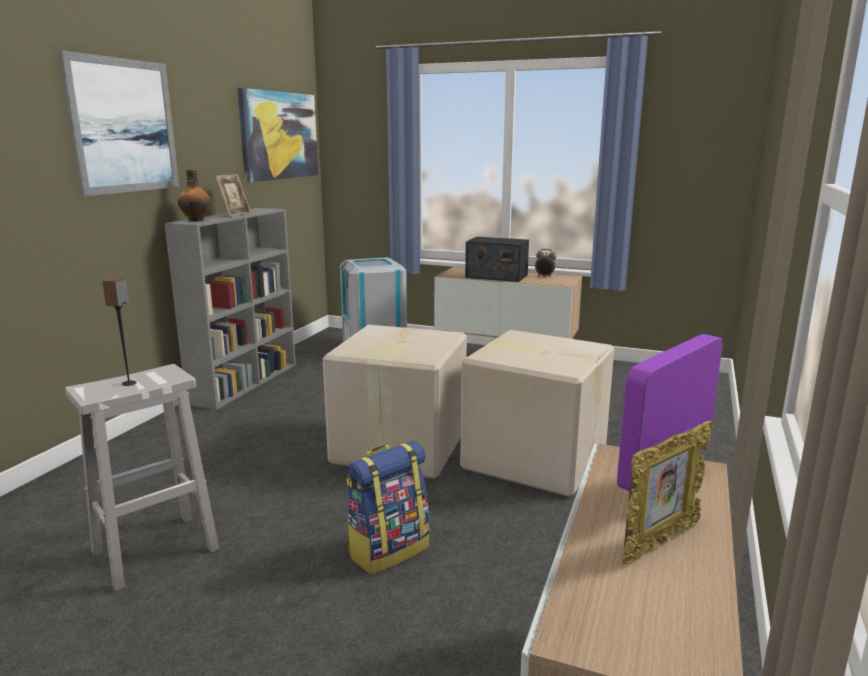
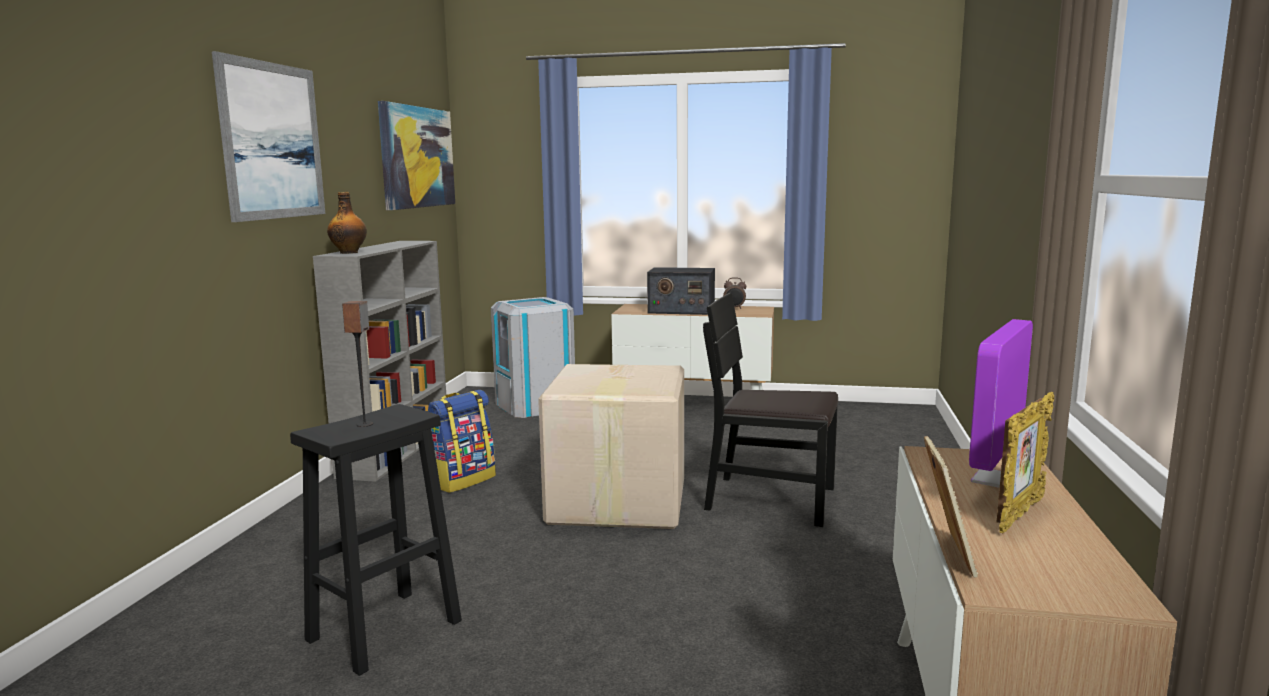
camera: 10 degrees left, 5 degrees down
(153, 552) = (382, 632): white stool -> black stool
(235, 214) = (386, 247): picture frame -> picture frame (945, 553)
(388, 550) = (658, 601): backpack -> backpack (462, 480)
(533, 457) = (771, 499): cardboard box -> black chair

